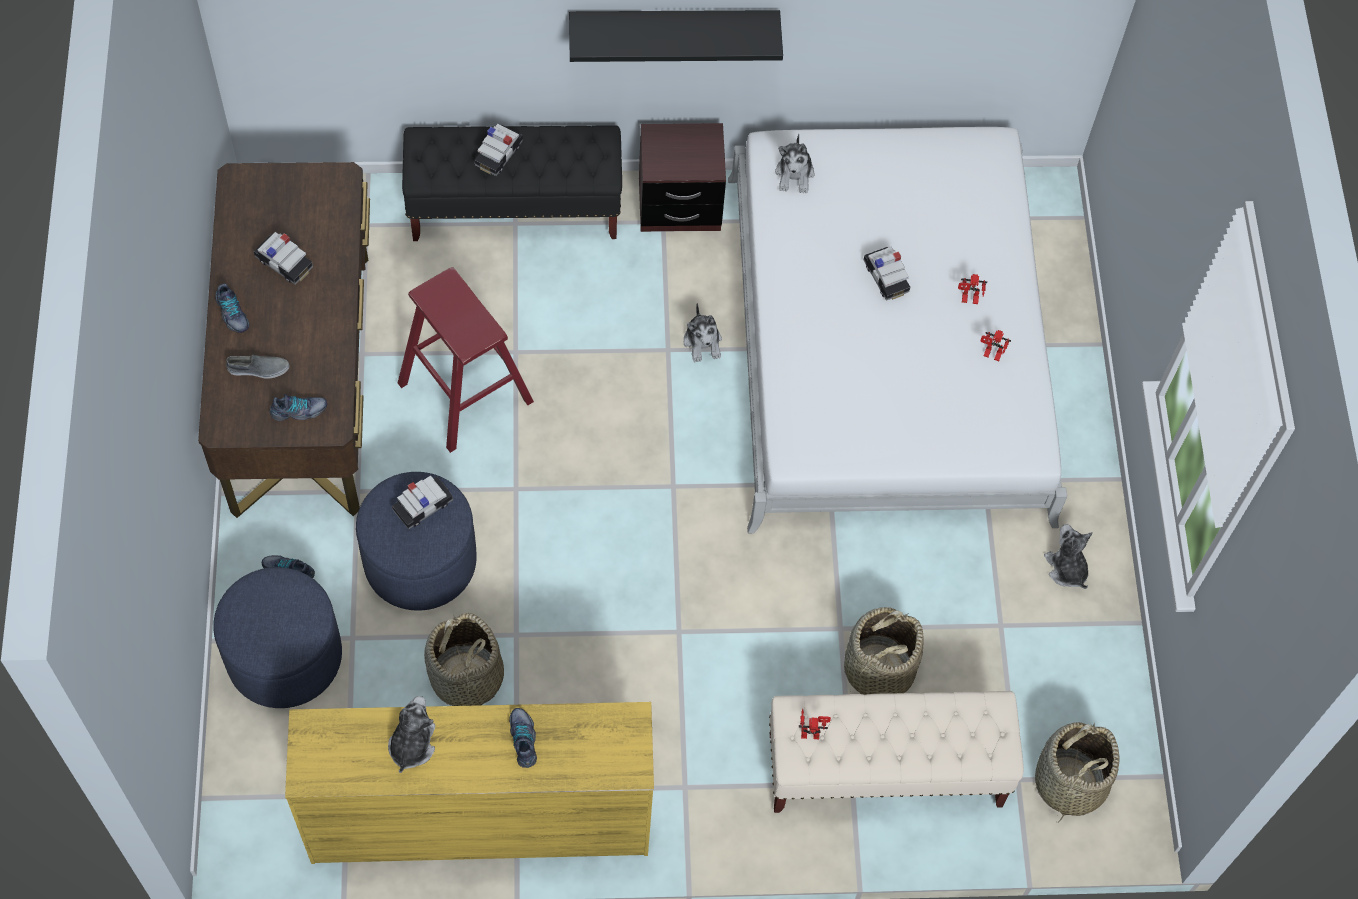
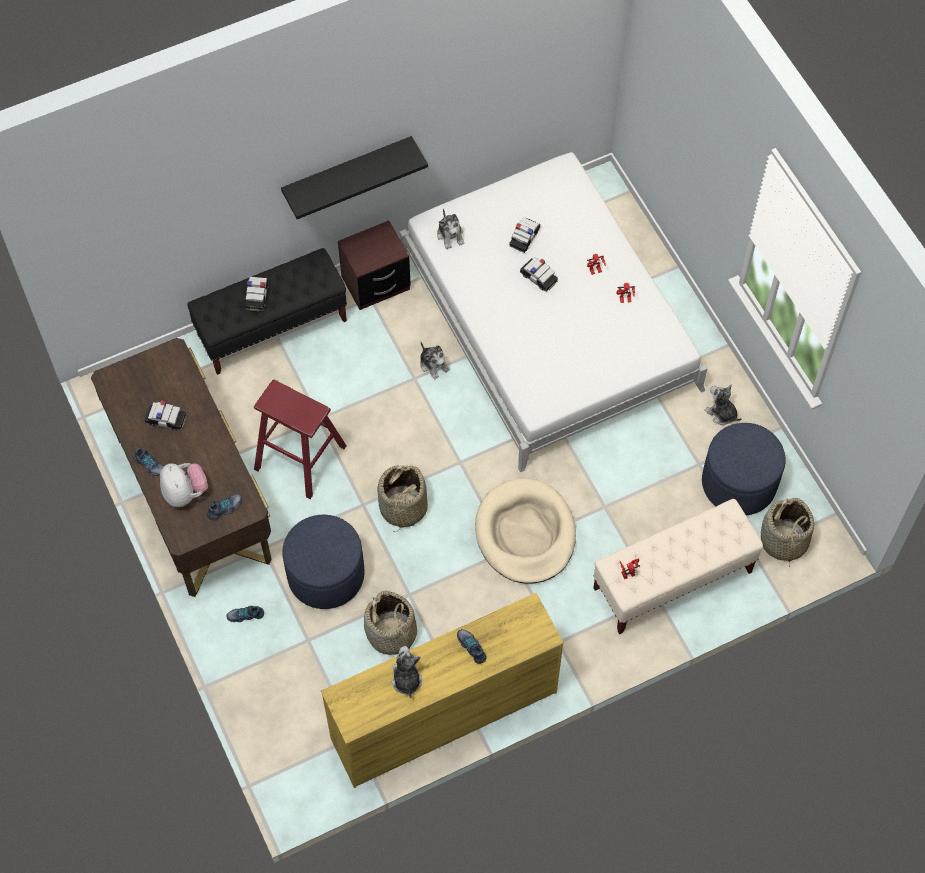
camera: 20 degrees left, 0 degrees up
(258, 369) = (185, 493): grey shoe -> plush toy
(284, 656) = (271, 669): blue ottoman -> blue ottoman (739, 483)
(423, 506) = (323, 537): toy car -> toy car (524, 238)
(713, 619) = (525, 533): none -> beige dog bed
(877, 669) = (639, 522): basket -> basket (402, 508)

